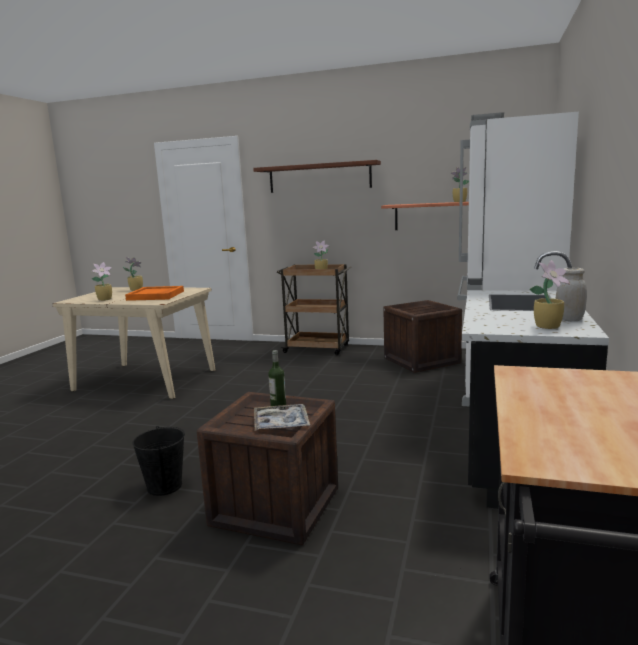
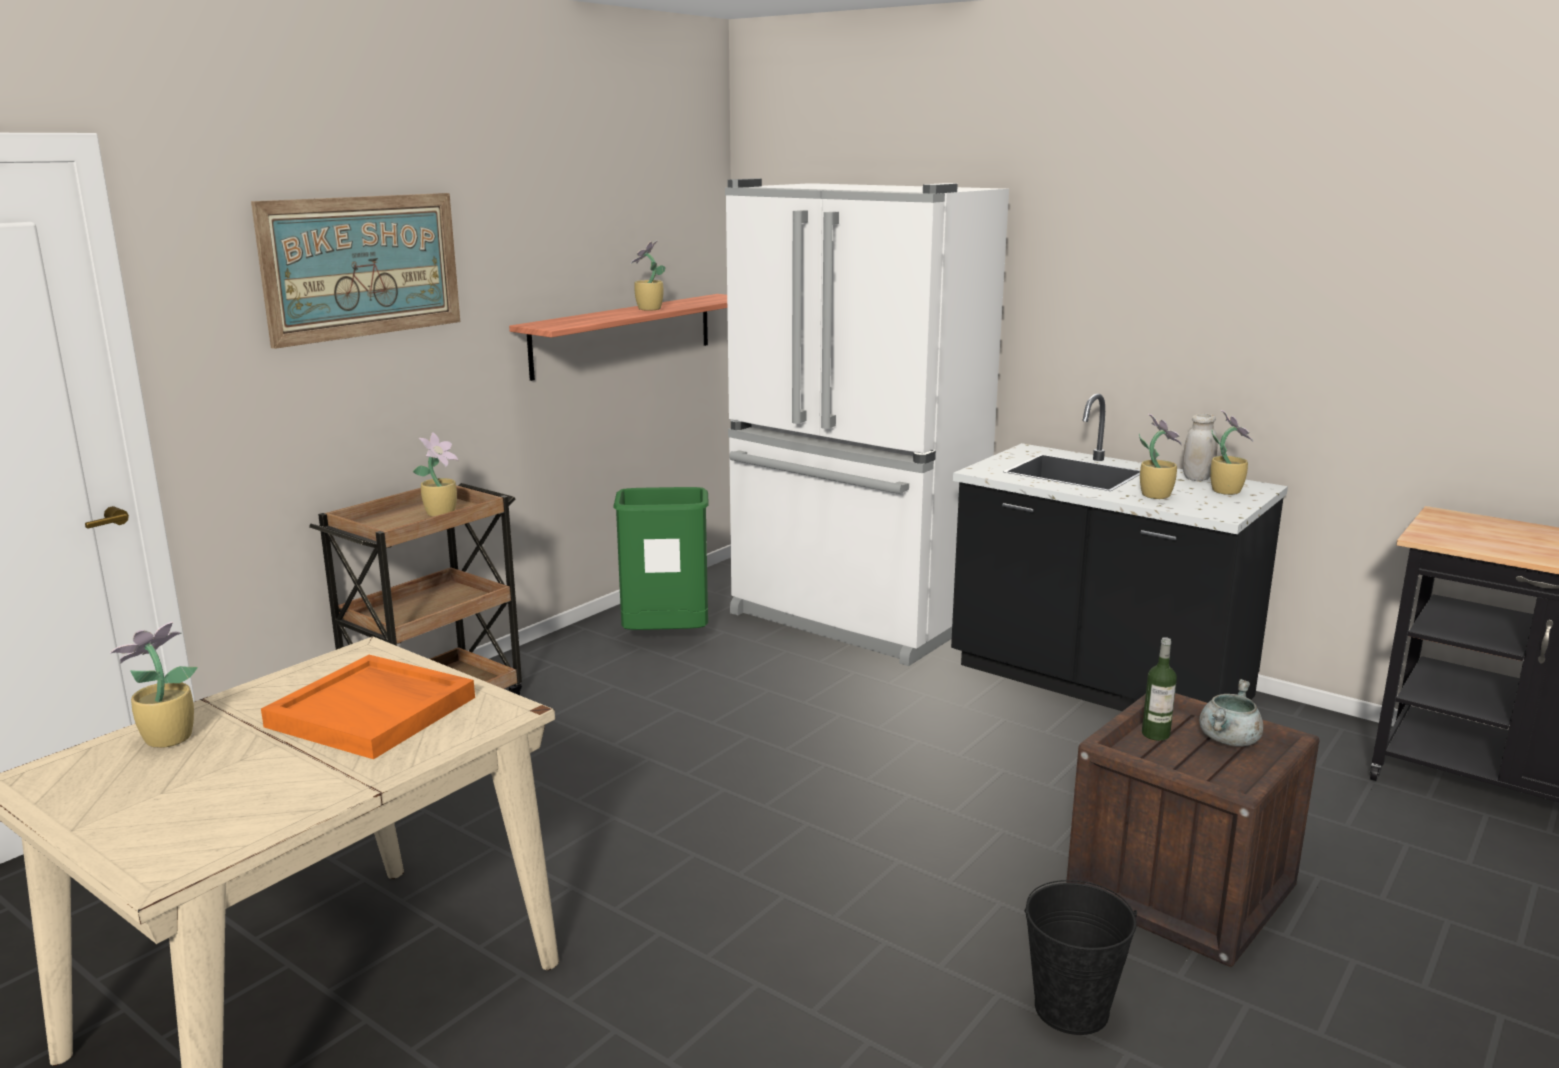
camera: 70 degrees left, 5 degrees up
(105, 299) = (281, 794): potted plant -> potted plant (1155, 495)
(281, 424) = (1229, 741): tray -> grey cooking pot
(319, 177) = (363, 266): shelf -> picture
(421, 361) = (666, 638): crate -> green trash can

